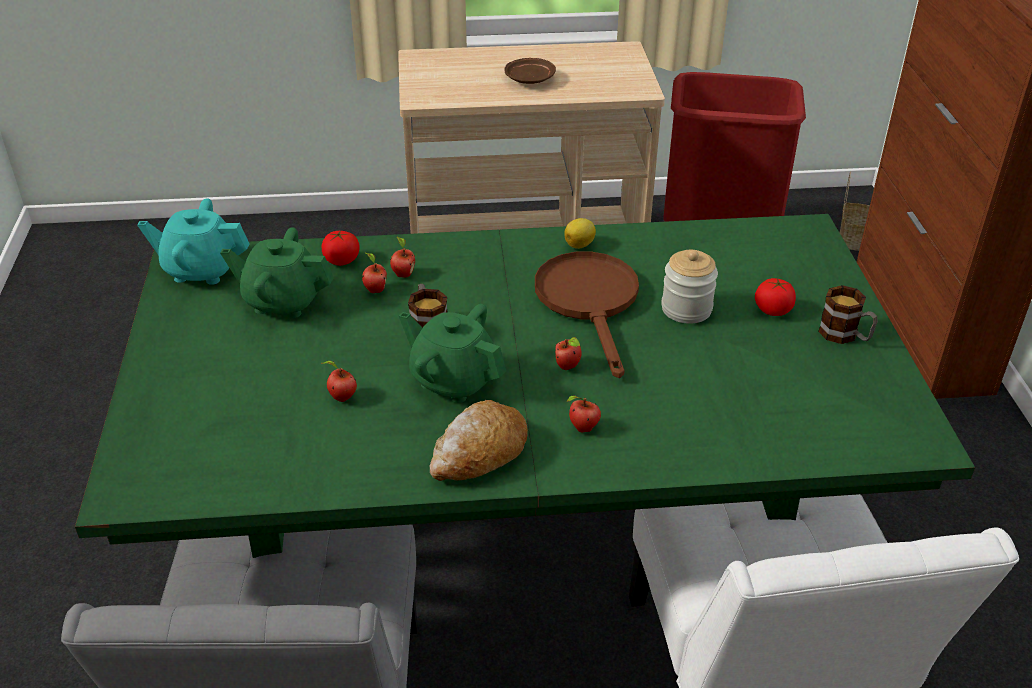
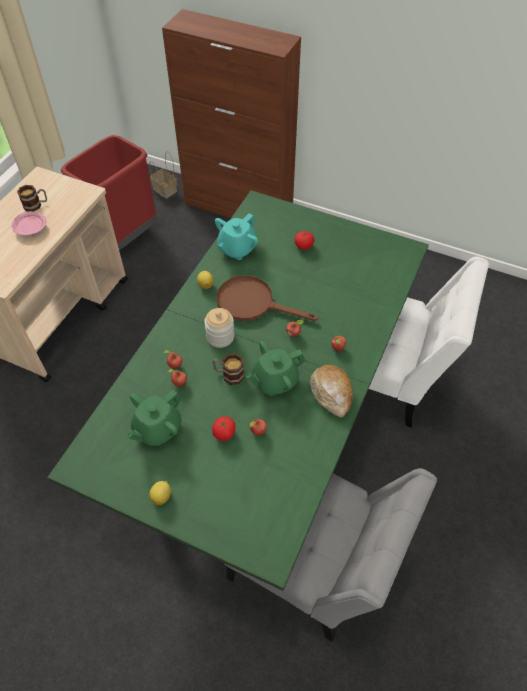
camera: 60 degrees left, 15 degrees up
(175, 347) = (162, 496): none -> lemon
(201, 269) = (94, 459): turquoise teapot -> turquoise teapot (236, 249)
(342, 260) = (140, 387): tomato -> tomato (224, 433)
(529, 79) = (30, 228): brown plate -> pink plate
(686, 309) = (282, 273): jar -> jar (220, 337)
(845, 335) = (335, 234): mug -> mug (36, 205)

